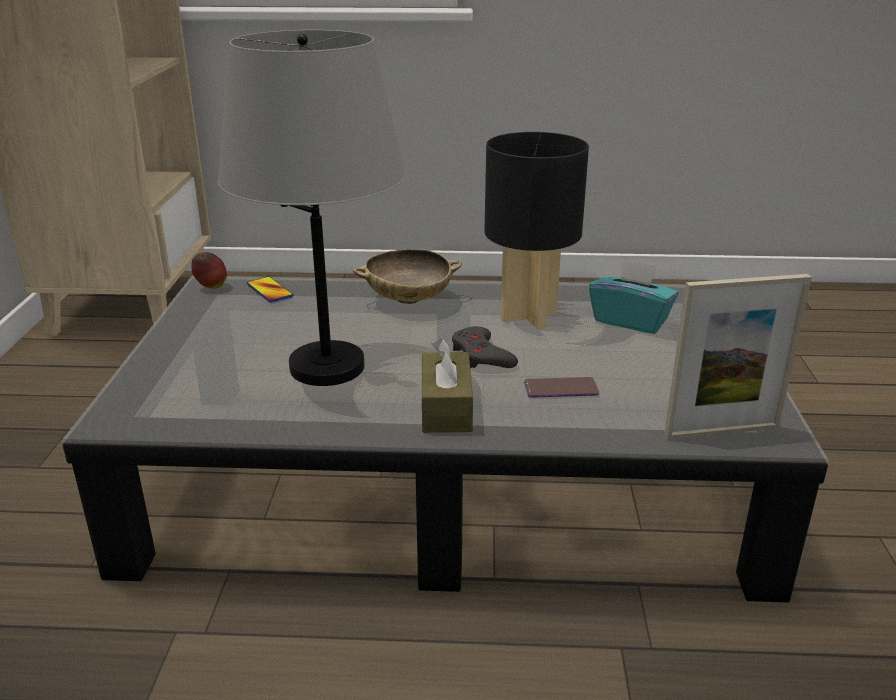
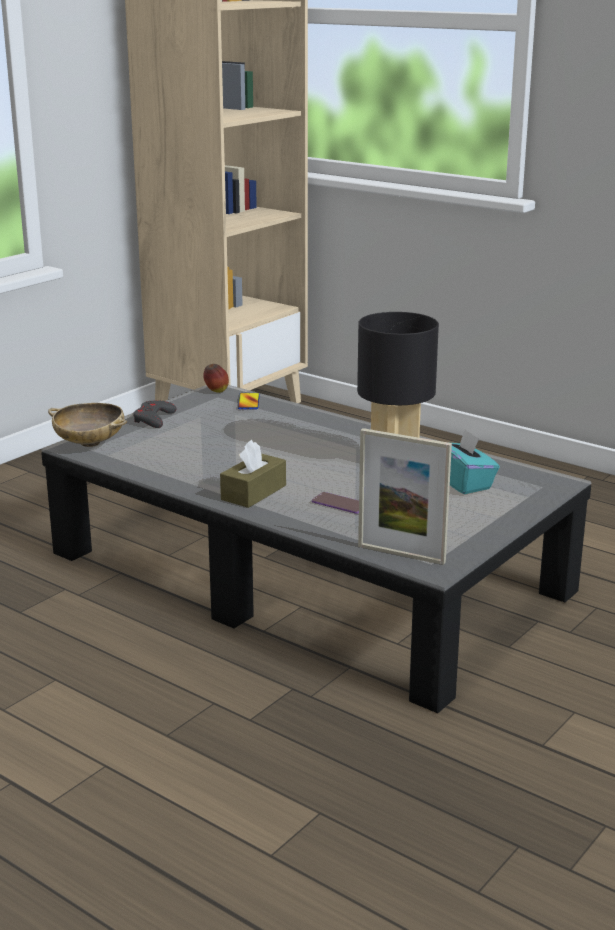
camera: 35 degrees right, 5 degrees down
(328, 367) = (219, 453): grey table lamp -> none
(408, 299) = (329, 429): beige bowl -> beige bowl (90, 443)
(481, 356) = (321, 473): grey game controller -> grey game controller (154, 419)

